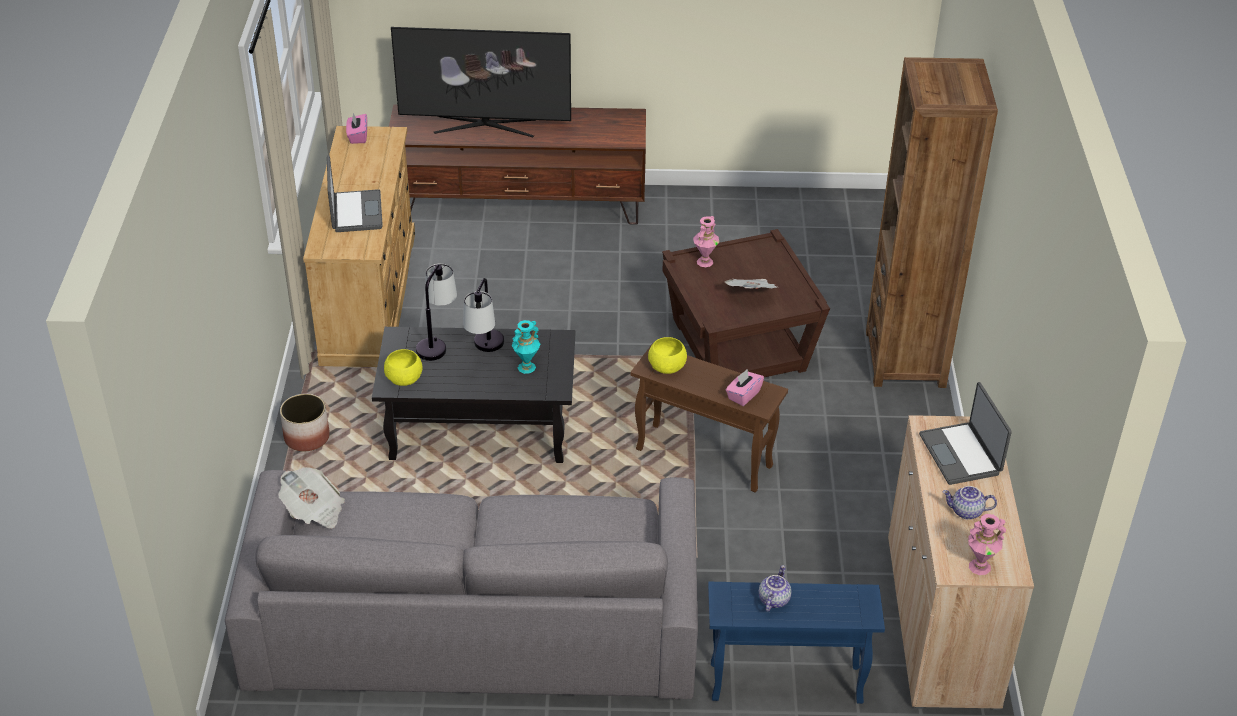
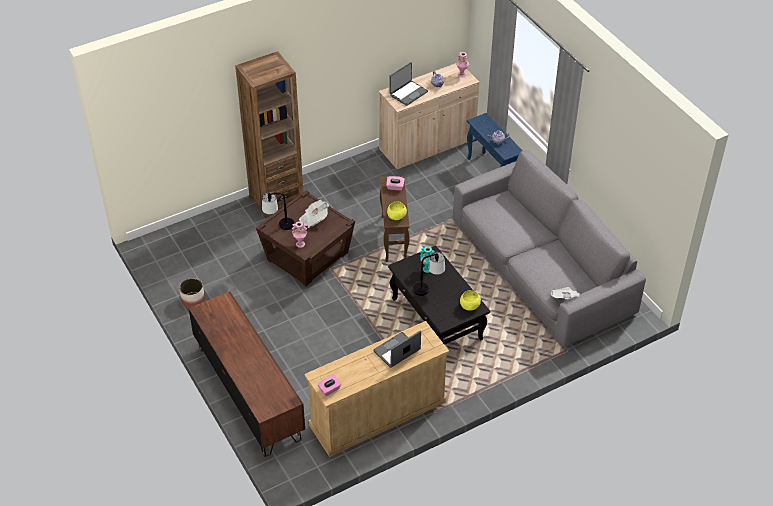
camera: 120 degrees left, 5 degrees up
(306, 437) = (494, 378): planter -> planter (193, 300)
(437, 341) = (435, 308): table lamp -> table lamp (279, 225)
(485, 126) = (253, 368): television -> none

